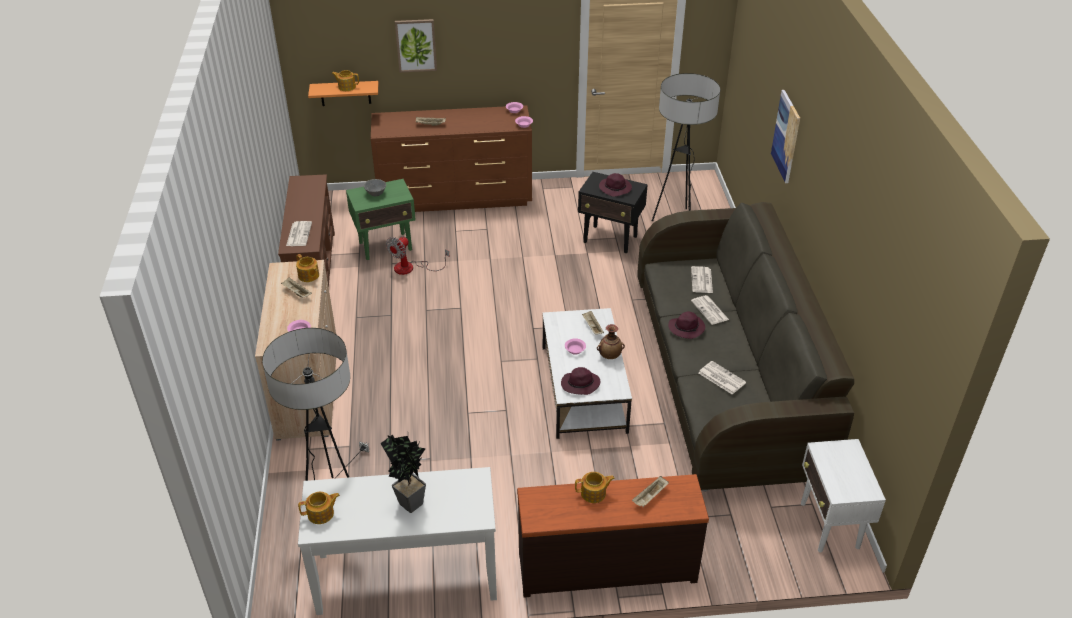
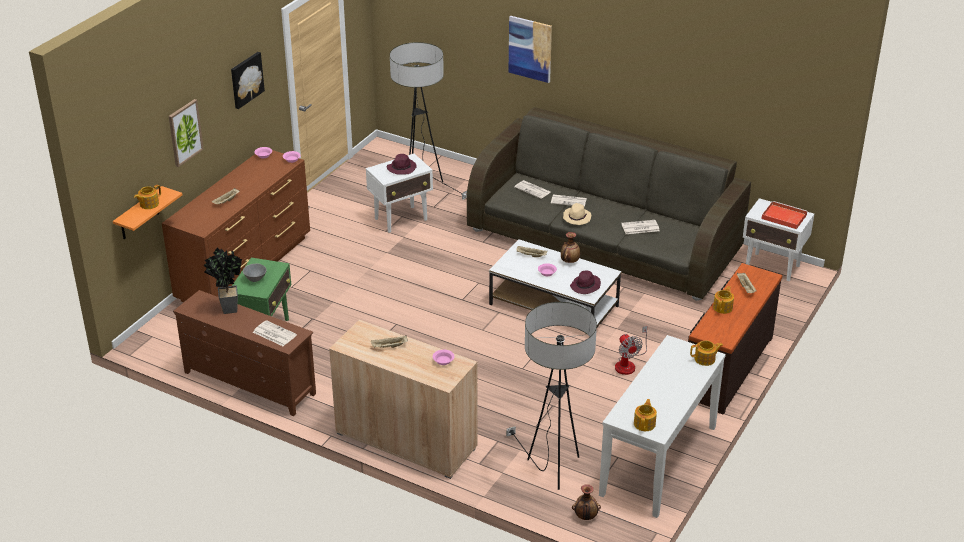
camera: 55 degrees left, 5 degrees down
(283, 558) = (585, 517): none -> vase
(308, 276) = (373, 334): teapot -> teapot (705, 359)
(410, 500) = (667, 379): potted plant -> potted plant (227, 308)
(411, 268) = (313, 329): fan -> fan (628, 363)
(513, 30) = (246, 79): none -> picture
(610, 240) = (401, 219): black side table -> white side table
(687, 328) = (576, 217): purple hat -> beige hat
(844, 474) = (783, 217): none -> red tray

